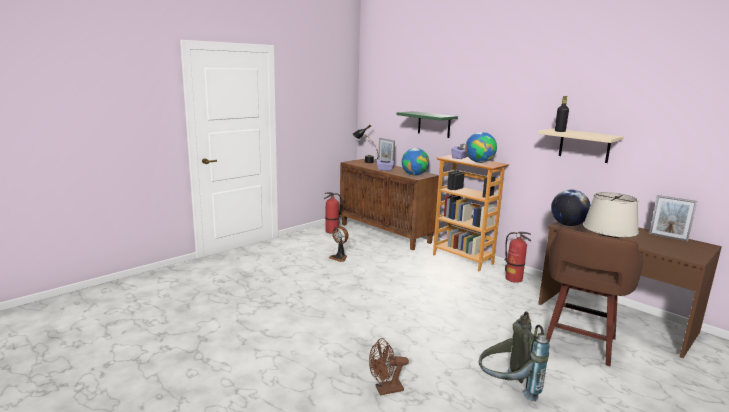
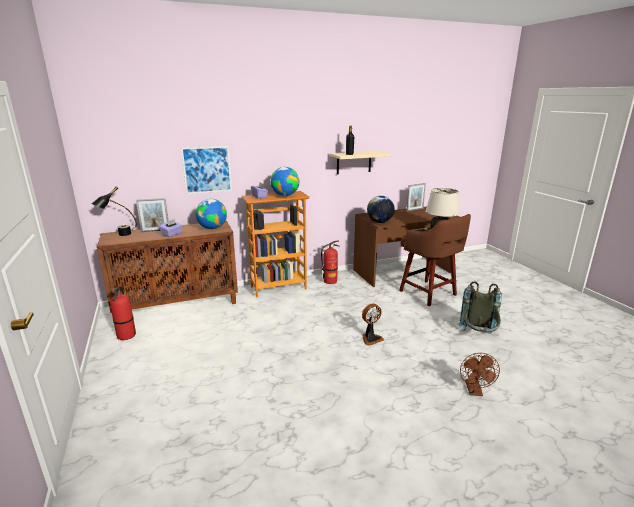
camera: 65 degrees left, 5 degrees up
(339, 257) = (208, 350): fan -> fan (371, 338)
(434, 124) = (207, 169): green shelf -> picture

